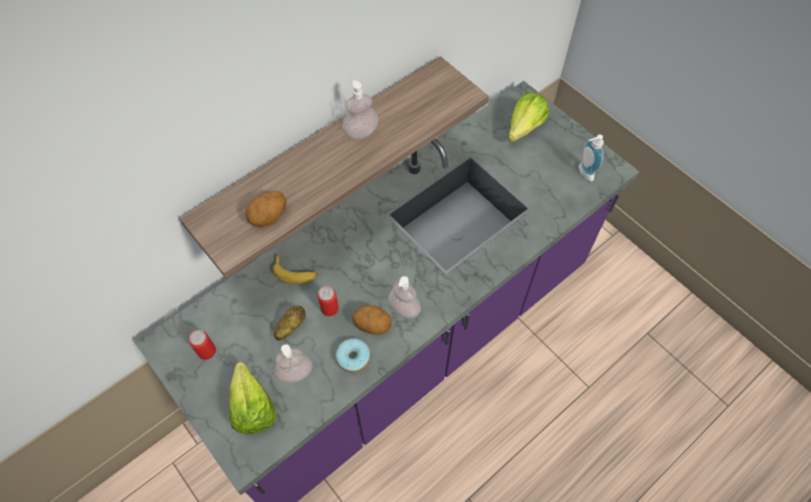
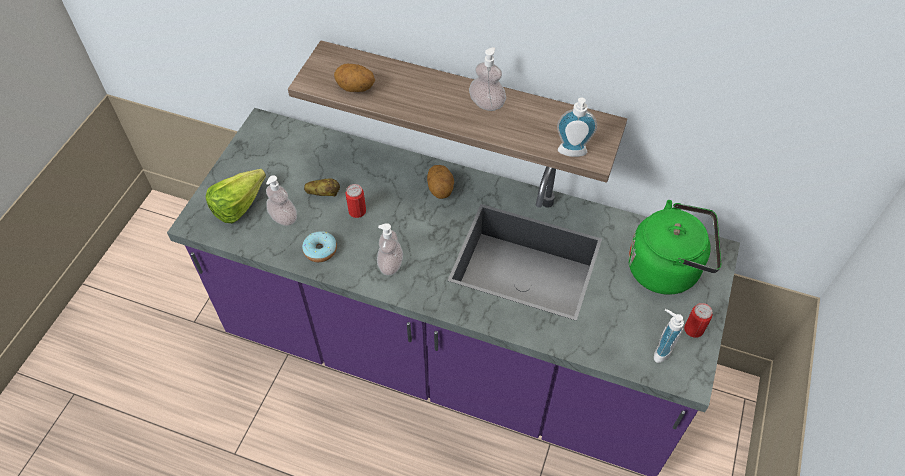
camera: 60 degrees right, 5 degrees down
(207, 351) = (271, 152): can -> can (693, 329)
(295, 272) = (376, 171): banana -> none
(373, 325) = (360, 249): potato -> potato (440, 189)
(453, 106) = (572, 154): none -> soap dispenser
(520, 131) = (667, 268): lettuce -> green kettle

